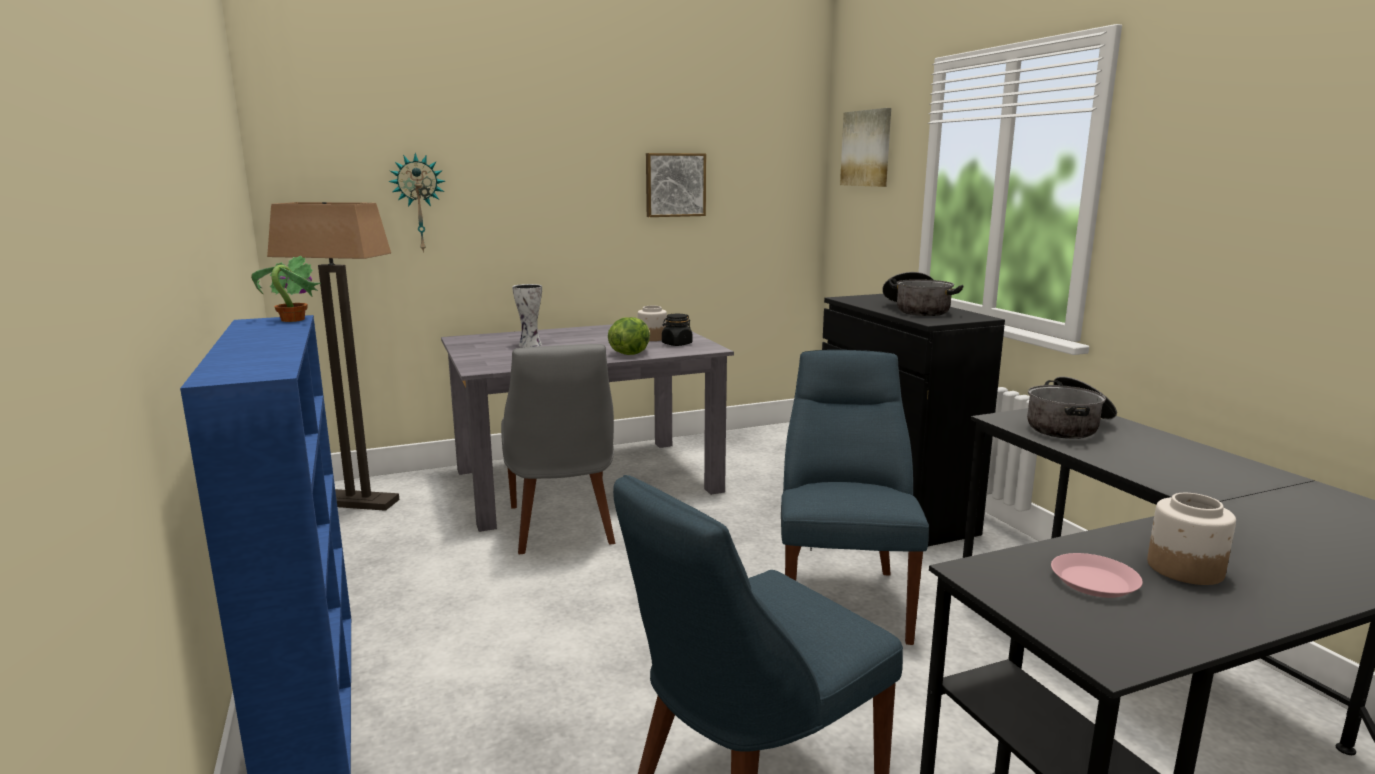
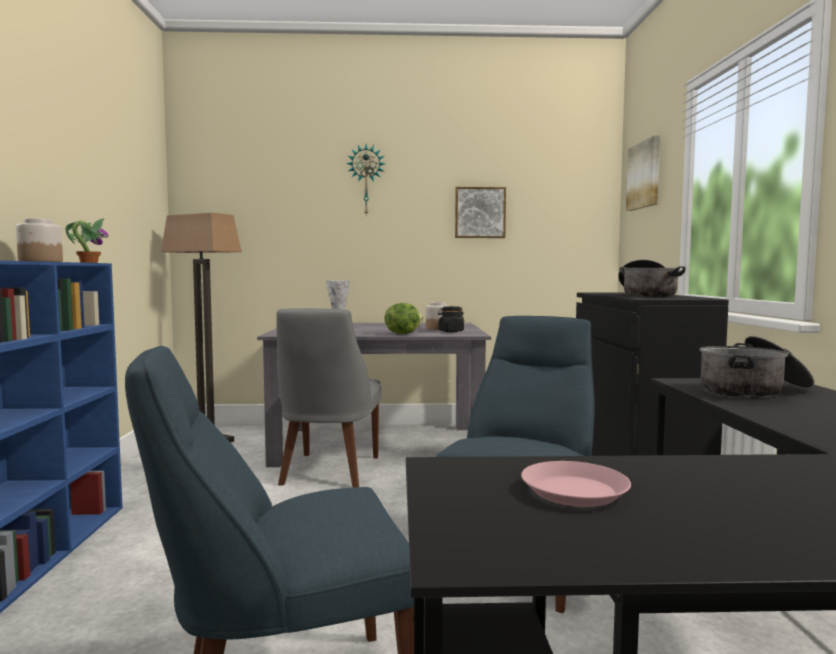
camera: 20 degrees right, 10 degrees down
(419, 203) = (279, 223): wall clock -> wall clock (366, 180)
(1184, 569) = (722, 497): jar -> jar (40, 261)

